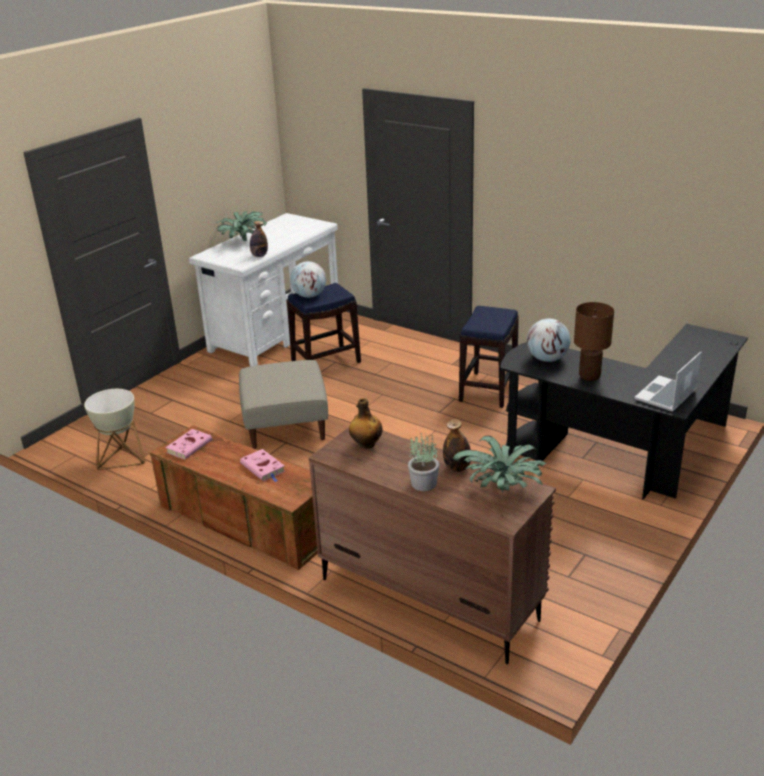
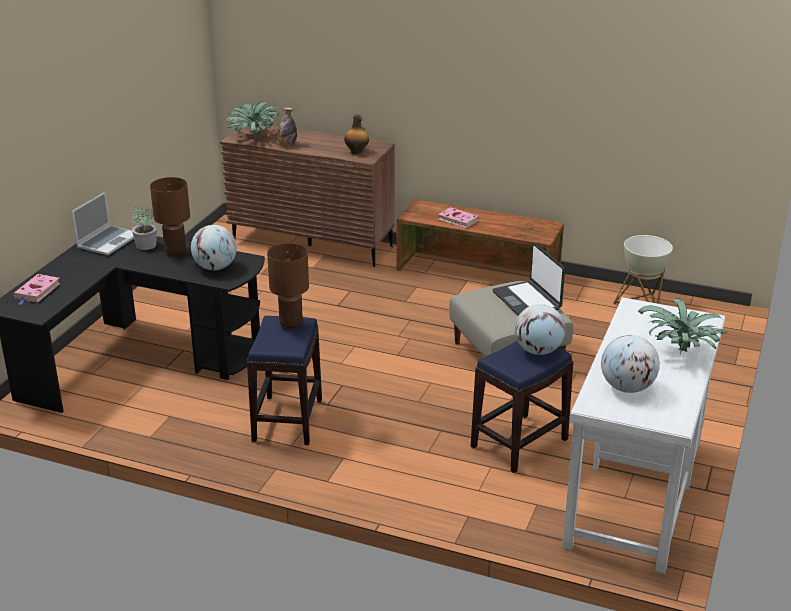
camera: 165 degrees right, 0 degrees up
(190, 446) = (534, 229): pink book -> pink book (37, 292)
(259, 255) = (626, 325): bottle -> none
(263, 381) = (527, 300): none -> laptop
(295, 229) = (627, 388): none -> globe
(424, 483) = (308, 137): potted plant -> potted plant (146, 245)
(482, 324) = (291, 325): none -> brown table lamp

